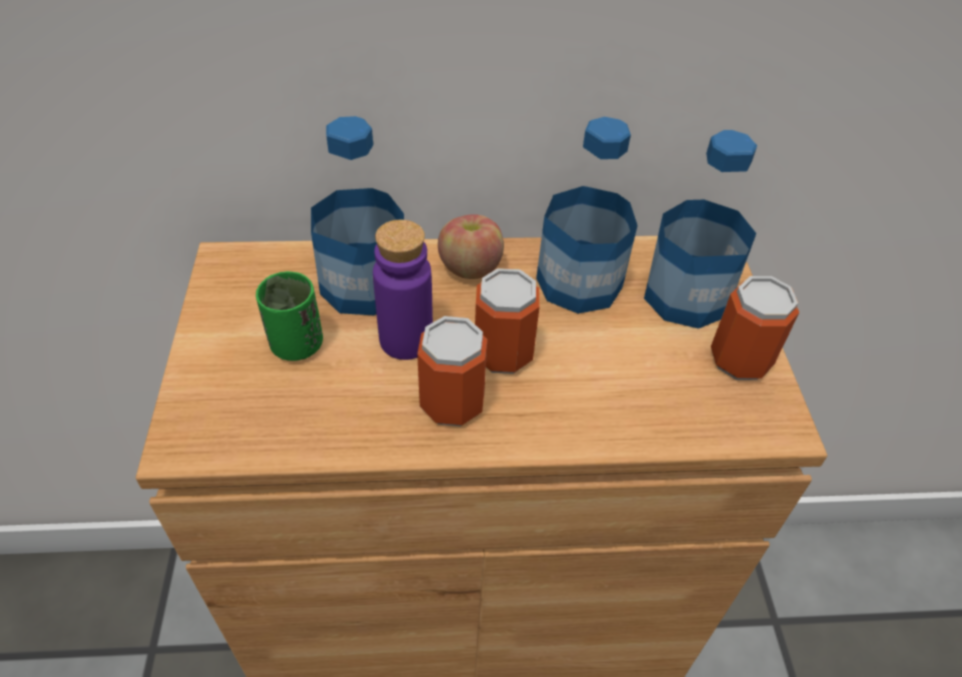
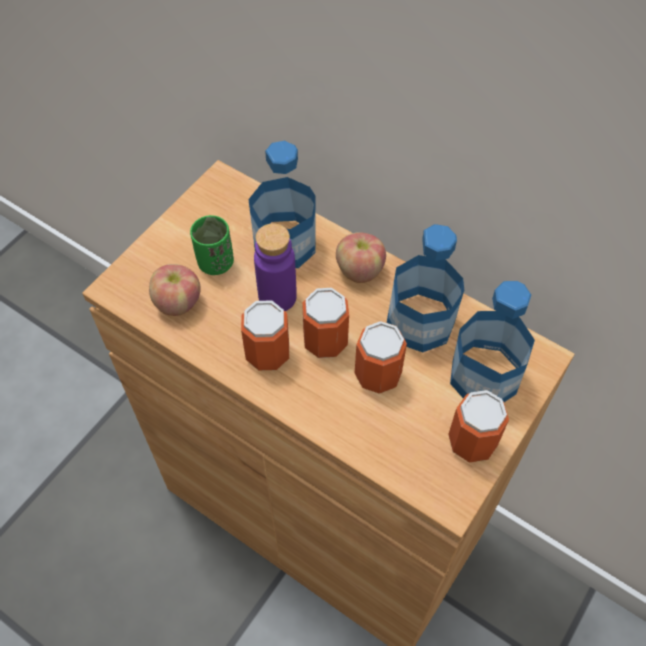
camera: 40 degrees right, 10 degrees up
(287, 413) = (177, 302): none -> apple
(589, 354) = (378, 375): none -> can

